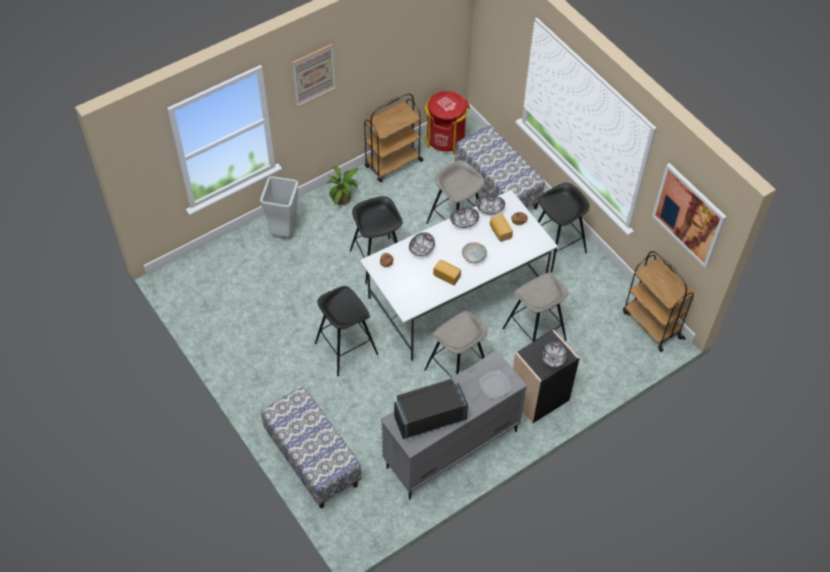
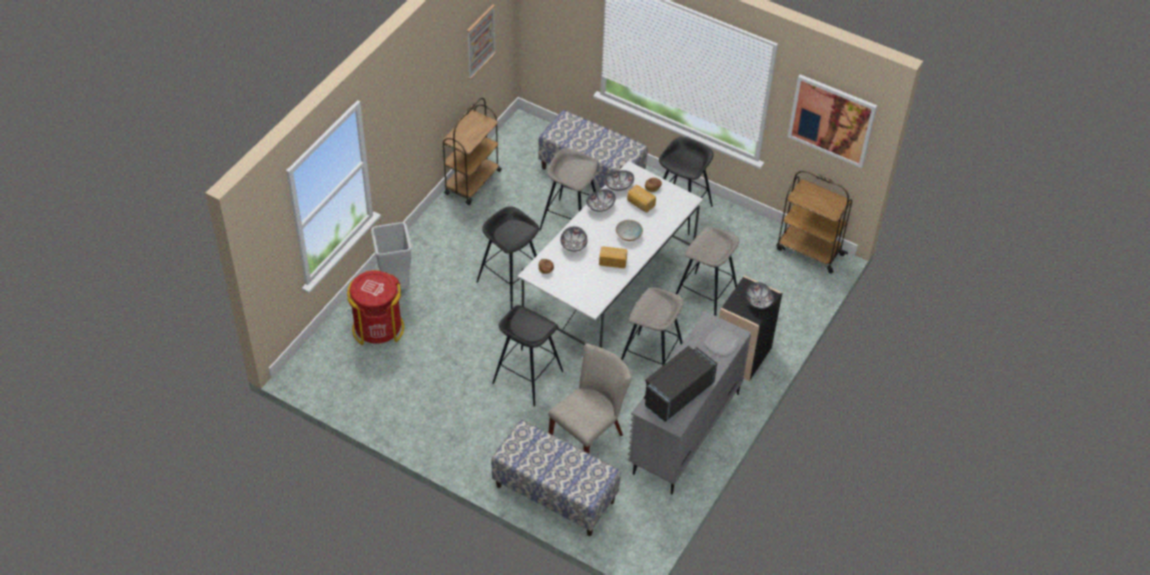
camera: 25 degrees left, 5 degrees down
(313, 75) = (399, 99): picture -> picture (480, 41)
(344, 198) = (440, 233): potted plant -> none
(369, 419) = (589, 434): none -> beige chair
(445, 139) = (512, 142): red trash can -> red trash can (378, 328)

